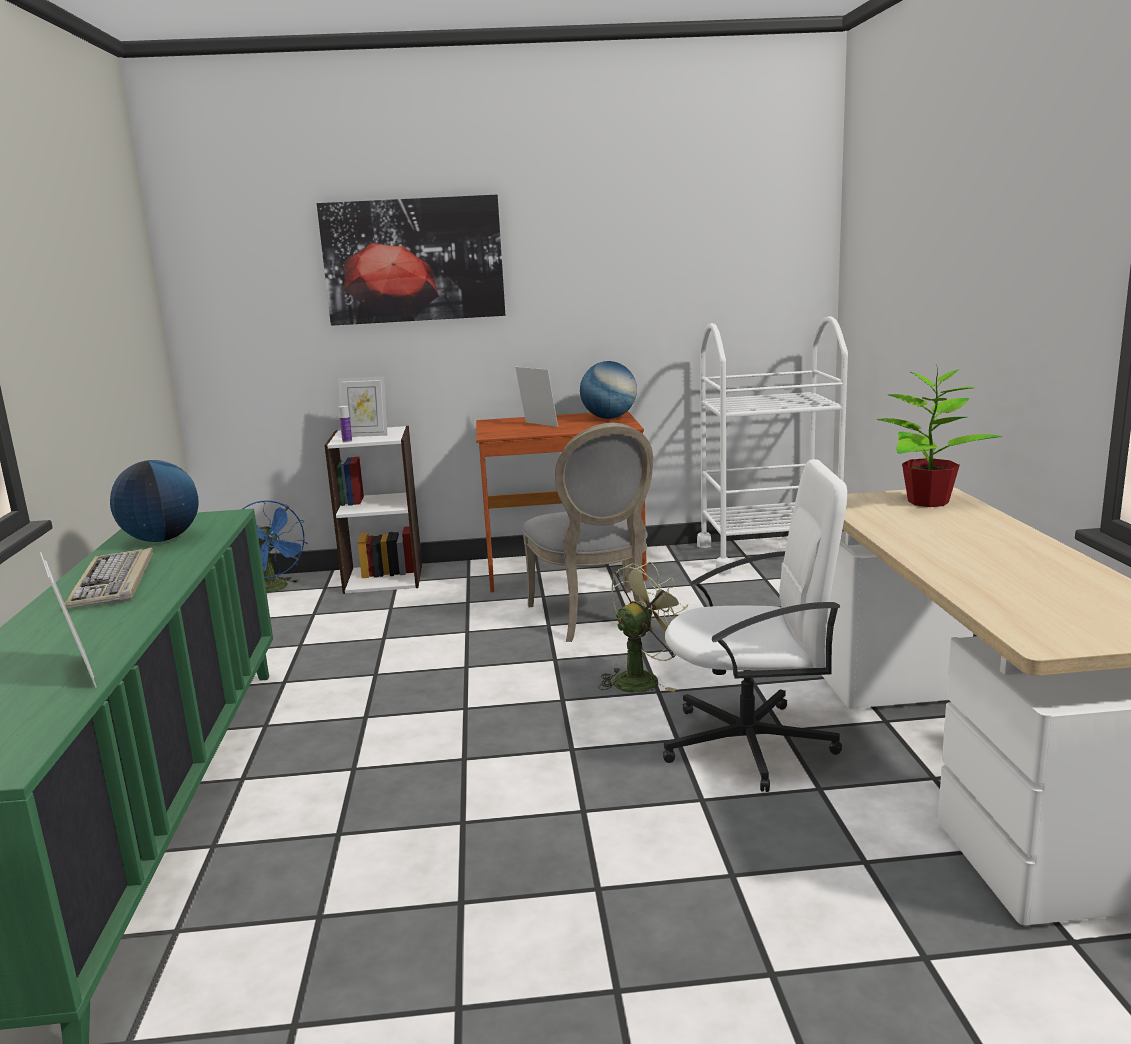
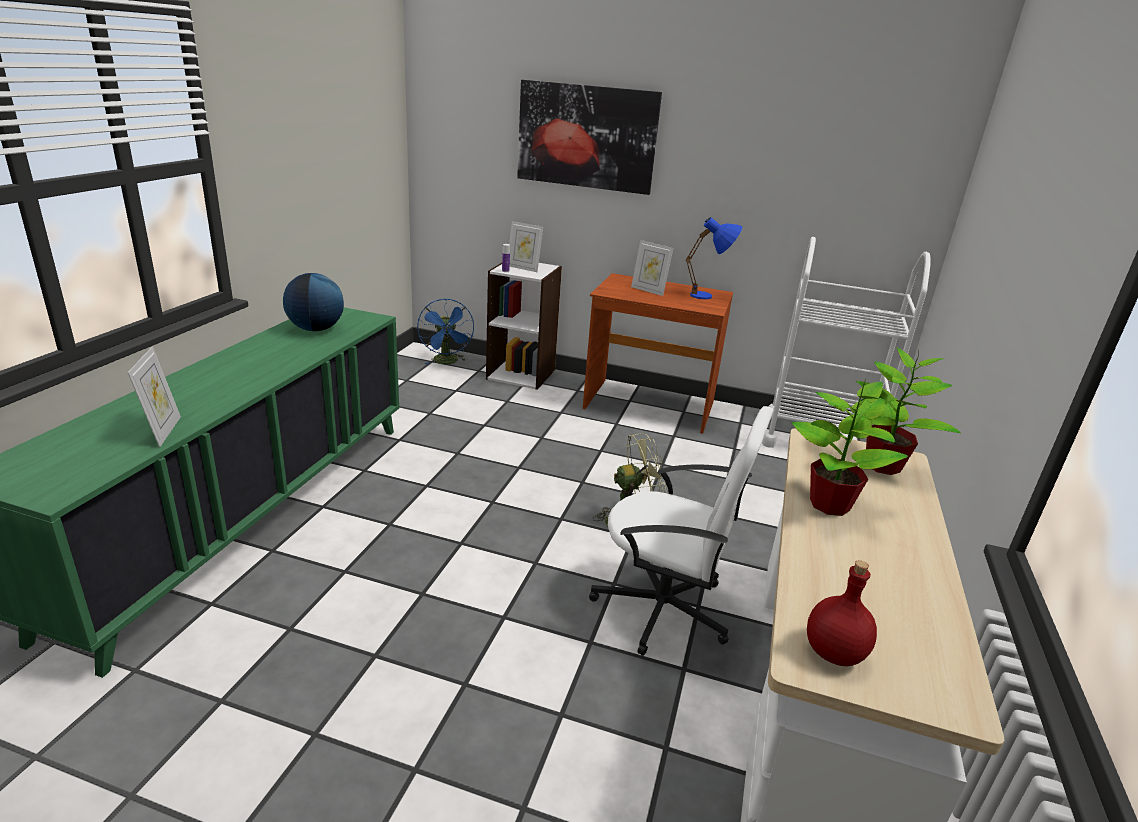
camera: 20 degrees right, 10 degrees up
(114, 582) = (255, 359): keyboard -> none
(538, 425) = (648, 290): picture frame -> picture frame turned 150 degrees clockwise
(595, 617) = (639, 455): grey chair -> none
(609, 418) = (709, 297): globe -> blue table lamp
(920, 537) = (830, 504): none -> potted plant
(1054, 628) = (833, 652): none -> red bottle

